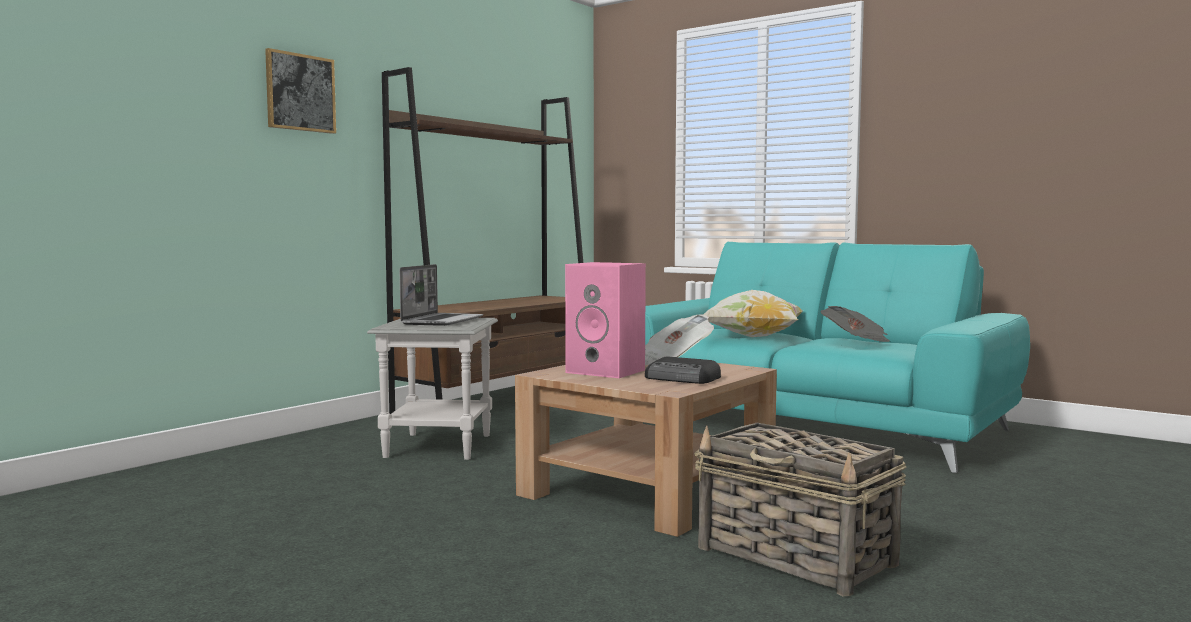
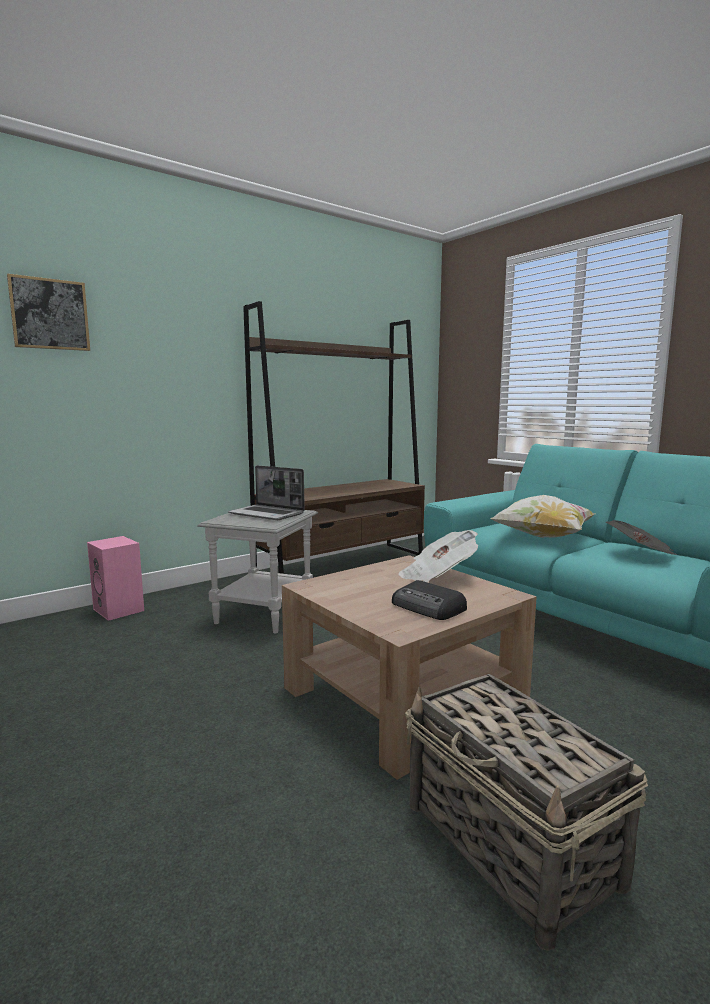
camera: 15 degrees right, 5 degrees up
(300, 92) = (173, 326): picture -> picture (50, 314)
(442, 321) = (268, 514): laptop -> laptop turned 90 degrees clockwise
(608, 371) = (367, 586): pink speaker -> pink speaker (120, 610)

